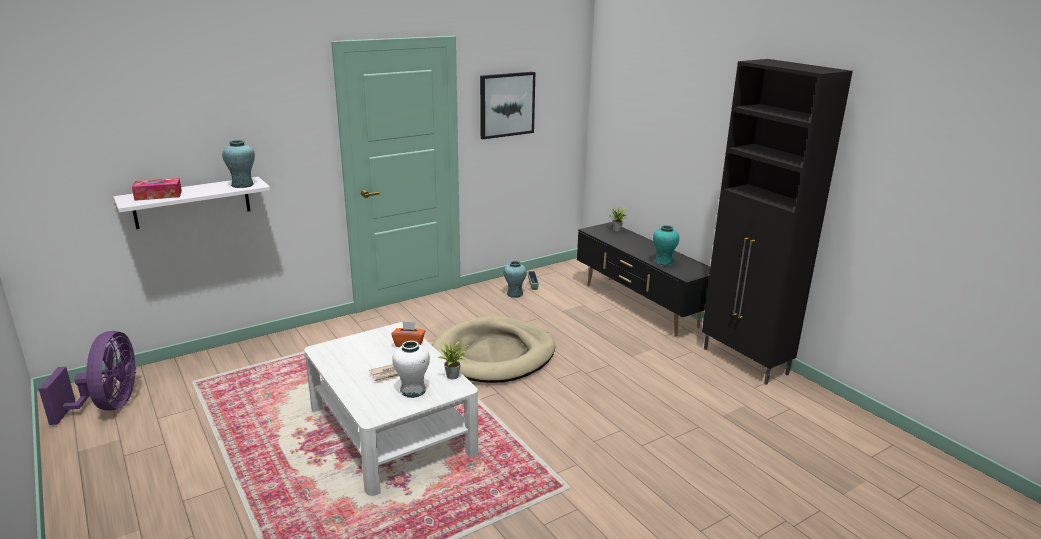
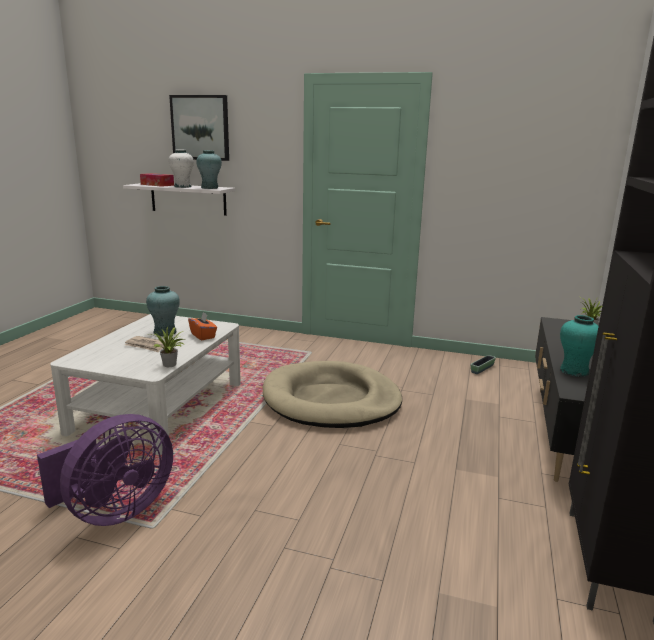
camera: 50 degrees right, 5 degrees down
(108, 406) = (97, 324): purple fan -> purple fan (114, 511)
(413, 391) = (127, 360): white vase -> white vase (182, 186)
(506, 104) = (490, 155): picture -> picture (200, 128)
(514, 294) = (447, 369): turquoise vase -> turquoise vase (165, 332)

